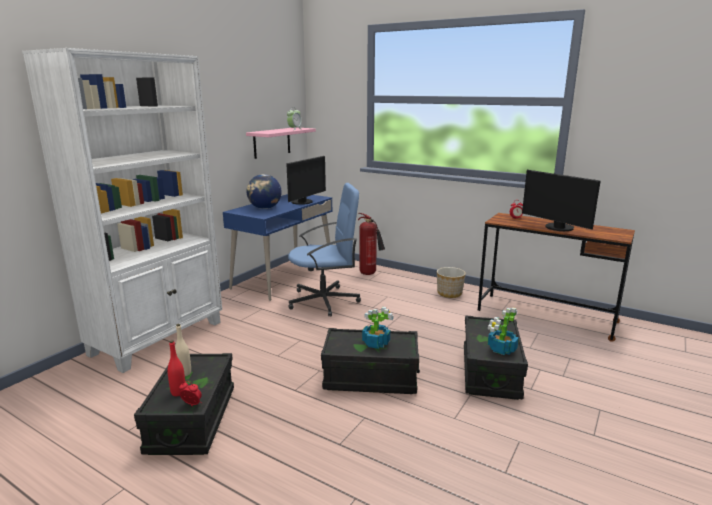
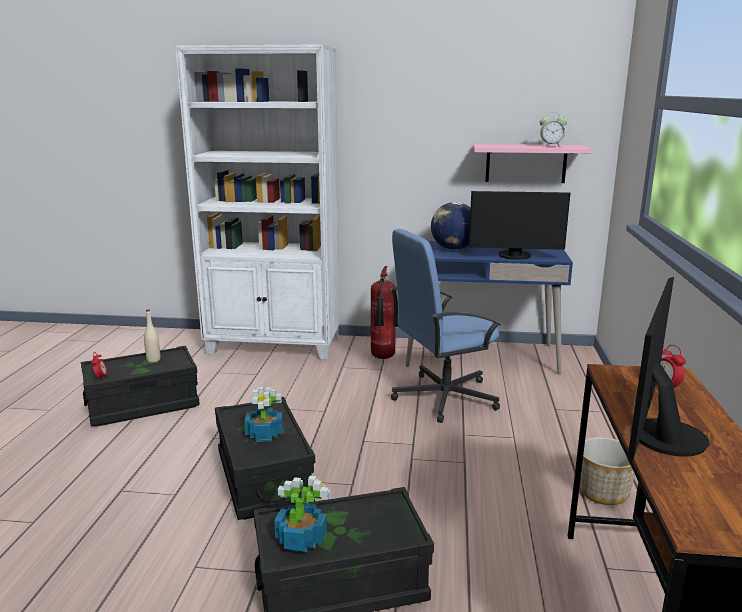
camera: 65 degrees right, 0 degrees up
(178, 392) = (120, 367): red bottle -> none
(324, 301) = (443, 397): blue office chair -> blue office chair turned 105 degrees clockwise
(369, 274) = (577, 405): fire extinguisher -> fire extinguisher (382, 358)

